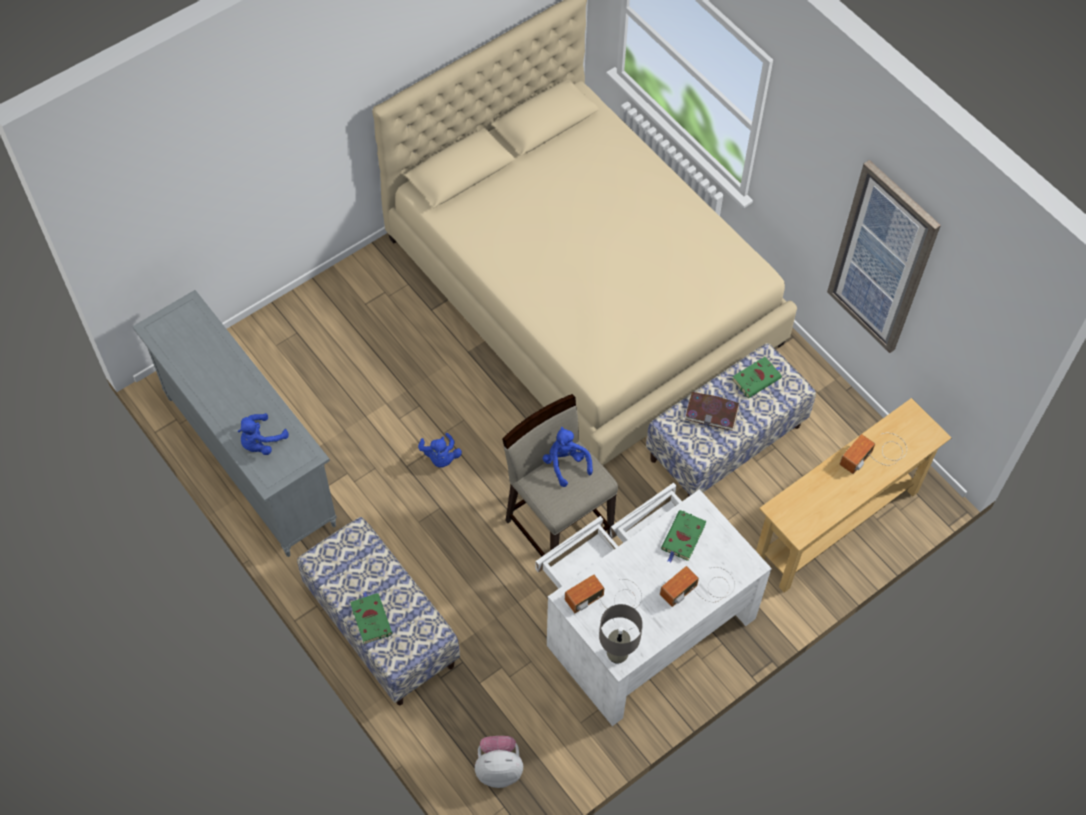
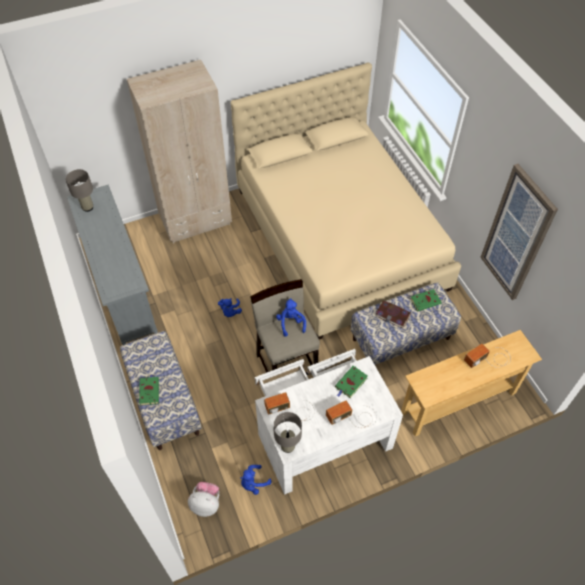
camera: 15 degrees right, 5 degrees down
(175, 339) = (87, 207): none -> grey table lamp
(261, 442) = (113, 272): blue plush toy -> blue plush toy (253, 483)
(332, 308) = (196, 220): none -> beige wardrobe

